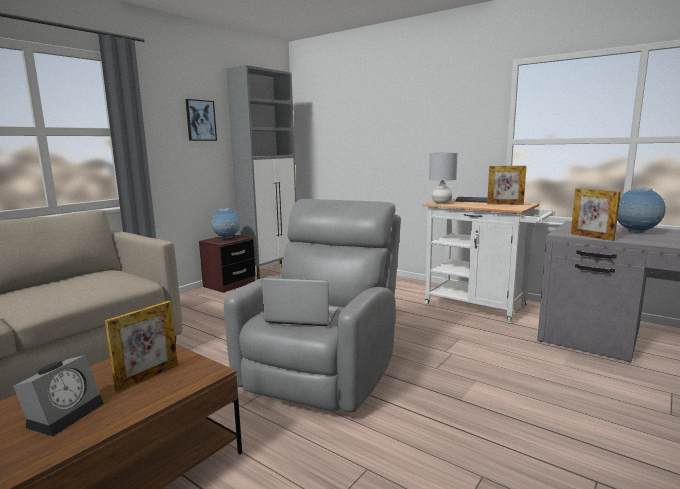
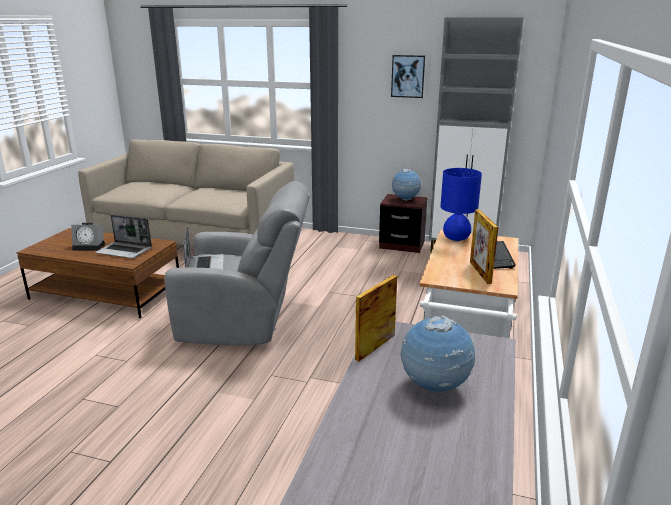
camera: 70 degrees right, 10 degrees up
(147, 377) = (125, 251): picture frame -> laptop
(442, 202) = (456, 238): grey table lamp -> blue table lamp

